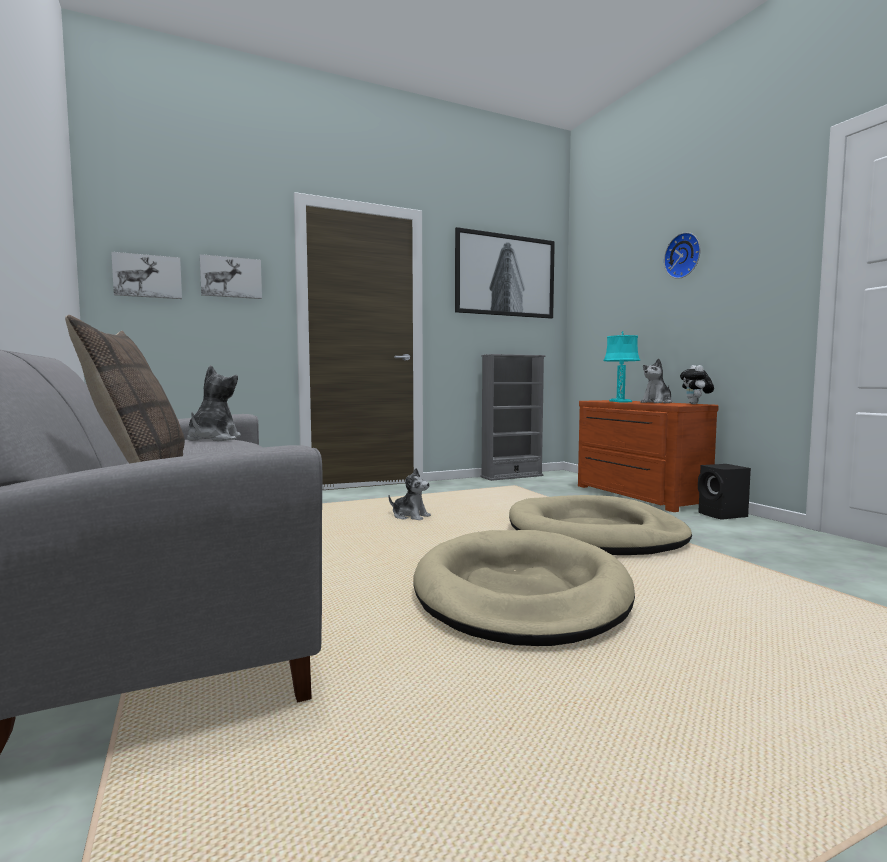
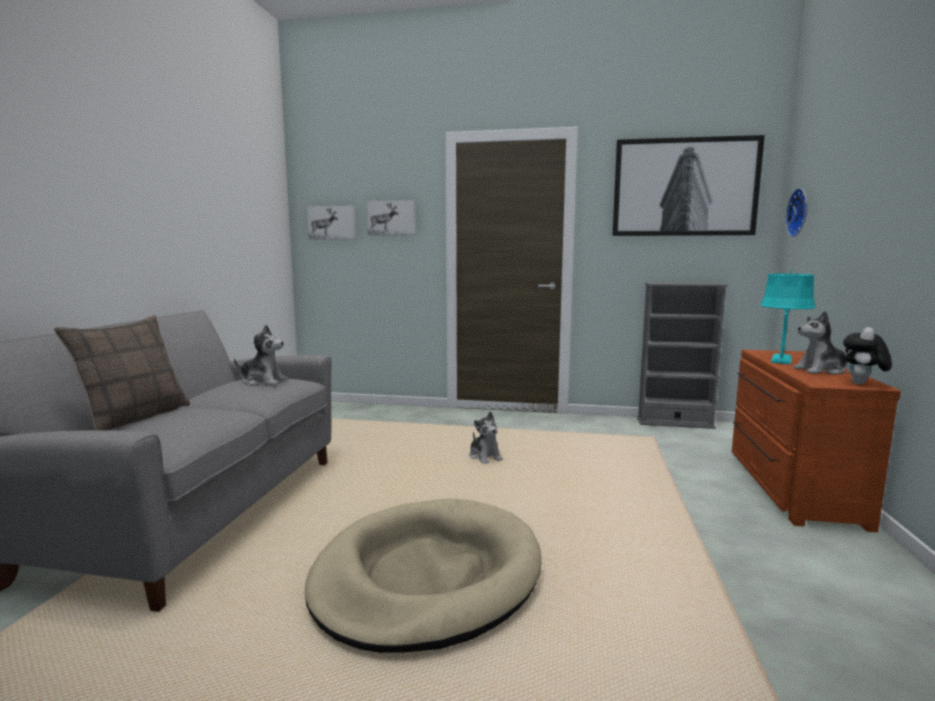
camera: 35 degrees right, 5 degrees up
(213, 439) = (263, 381): plush toy -> plush toy turned 60 degrees clockwise
(595, 534) = (627, 529): beige dog bed -> none
(684, 256) = (894, 159): wall clock -> wall clock (800, 212)
(723, 515) = (866, 551): black speaker -> none

